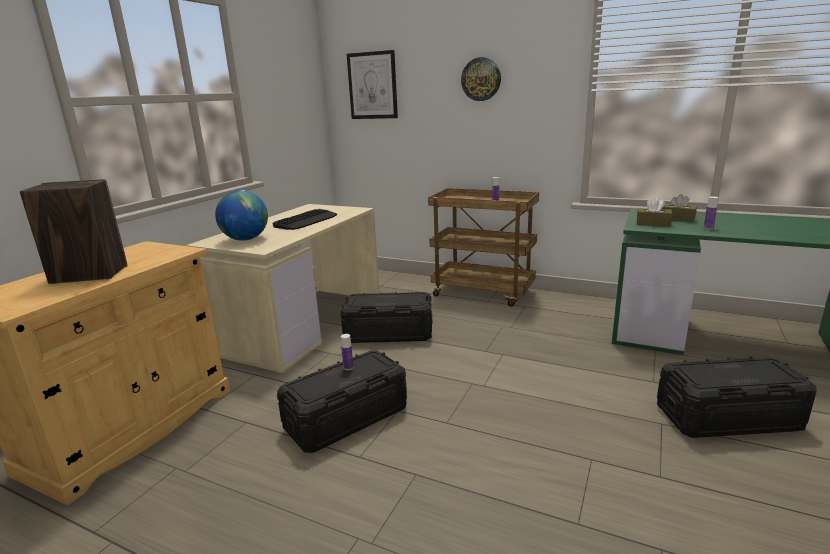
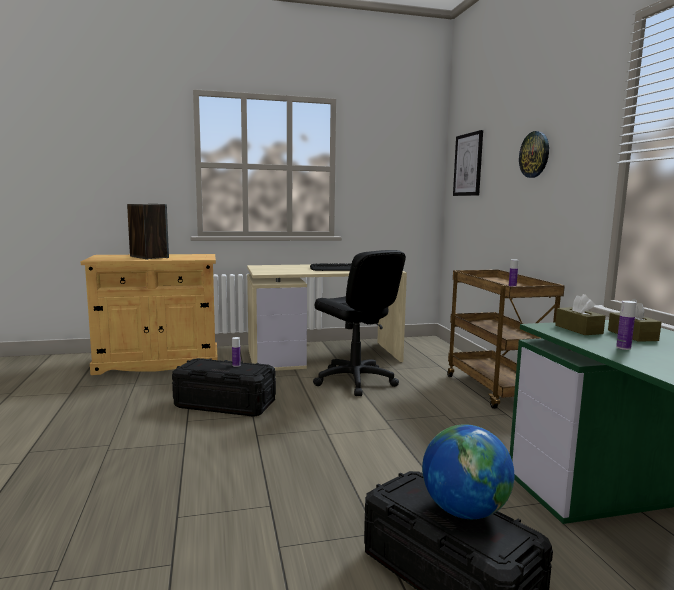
camera: 50 degrees right, 10 degrees down
(245, 239) = (275, 268): globe -> globe (464, 511)
(389, 333) = (355, 381): black storage box -> black office chair

